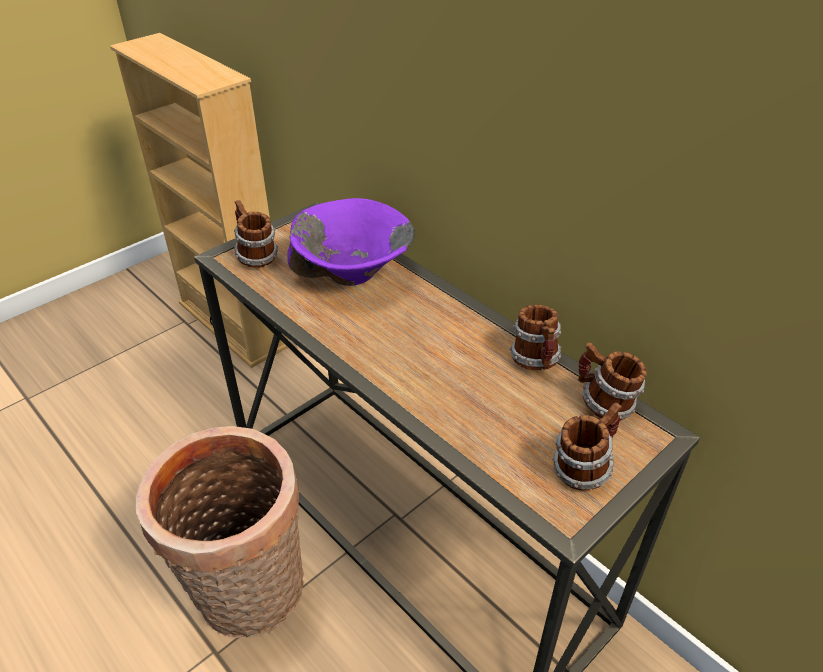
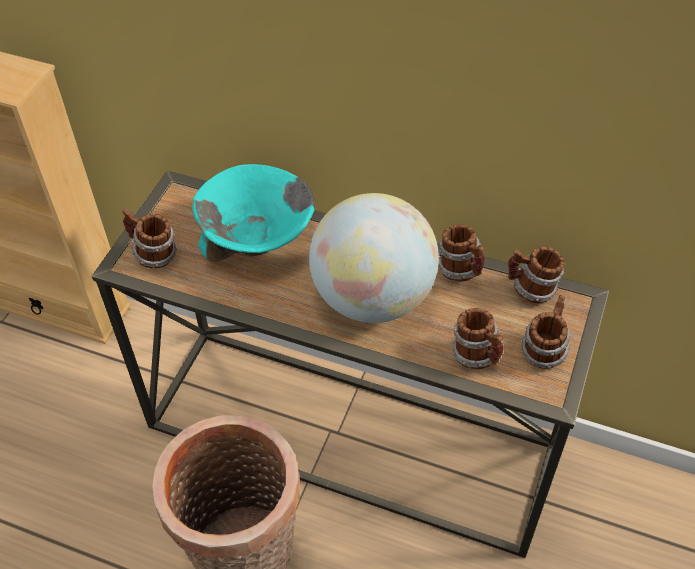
camera: 25 degrees left, 10 degrees up
(353, 274) = (257, 240): purple bowl -> turquoise bowl
(427, 355) = (373, 298): none -> globe
(501, 446) = (477, 356): none -> mug

